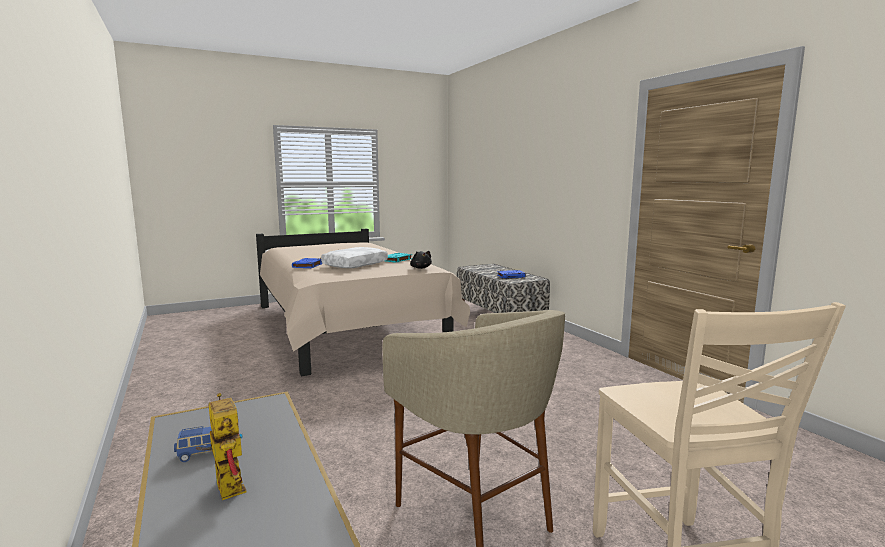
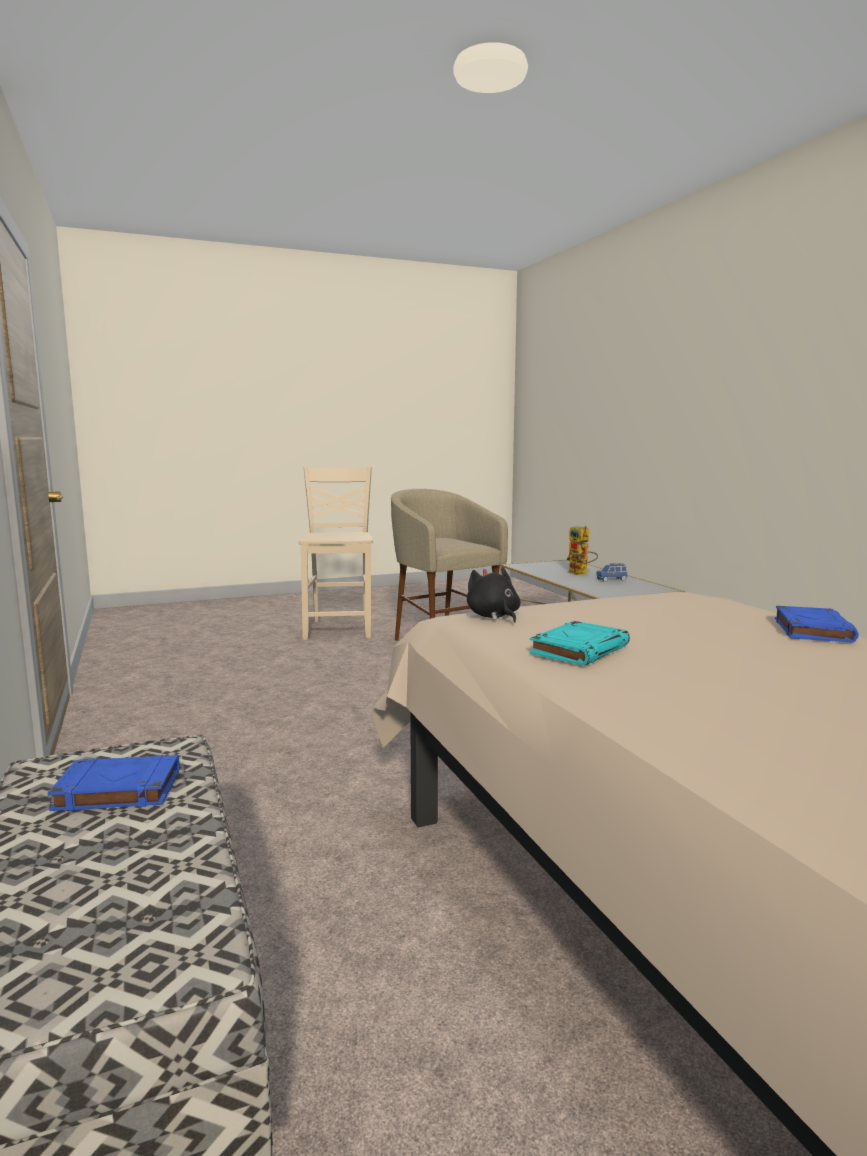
camera: 175 degrees left, 0 degrees up
(355, 265) = (681, 629): white pillow -> none

